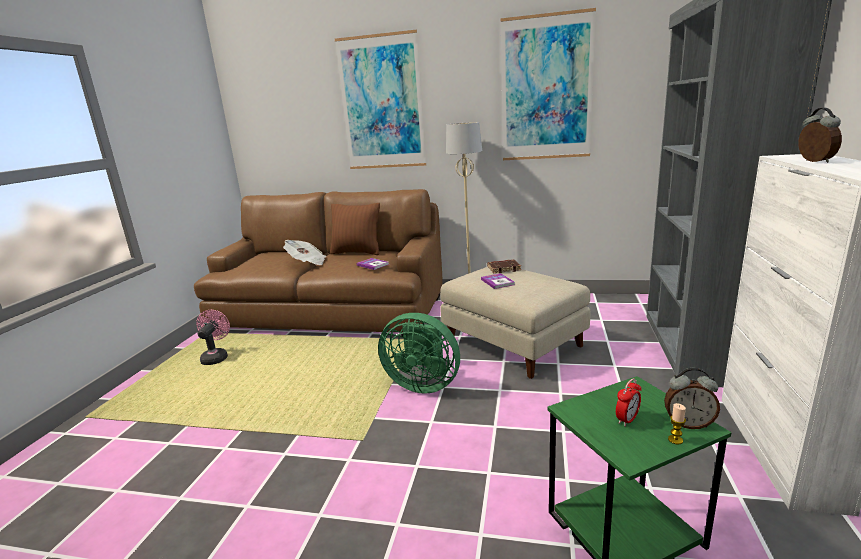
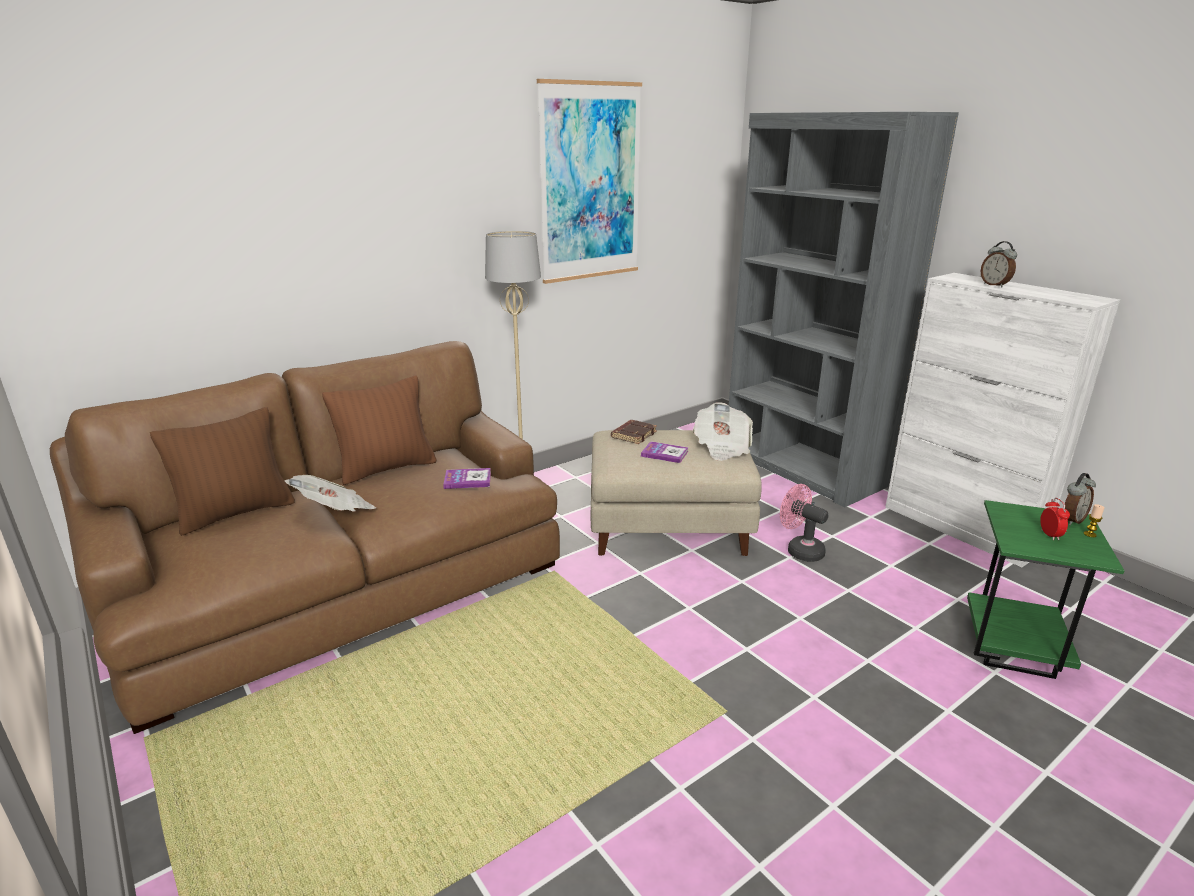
camera: 50 degrees left, 5 degrees up
(216, 357) = (276, 759): pink fan -> pink fan (800, 550)
(282, 254) = (236, 513): none -> brown pillow
(382, 103) = (360, 199): picture -> none
(423, 384) = (665, 616): green fan -> none
(541, 289) = (722, 447): none -> newspaper
(814, 161) = (995, 285): alarm clock -> alarm clock turned 150 degrees counterclockwise

